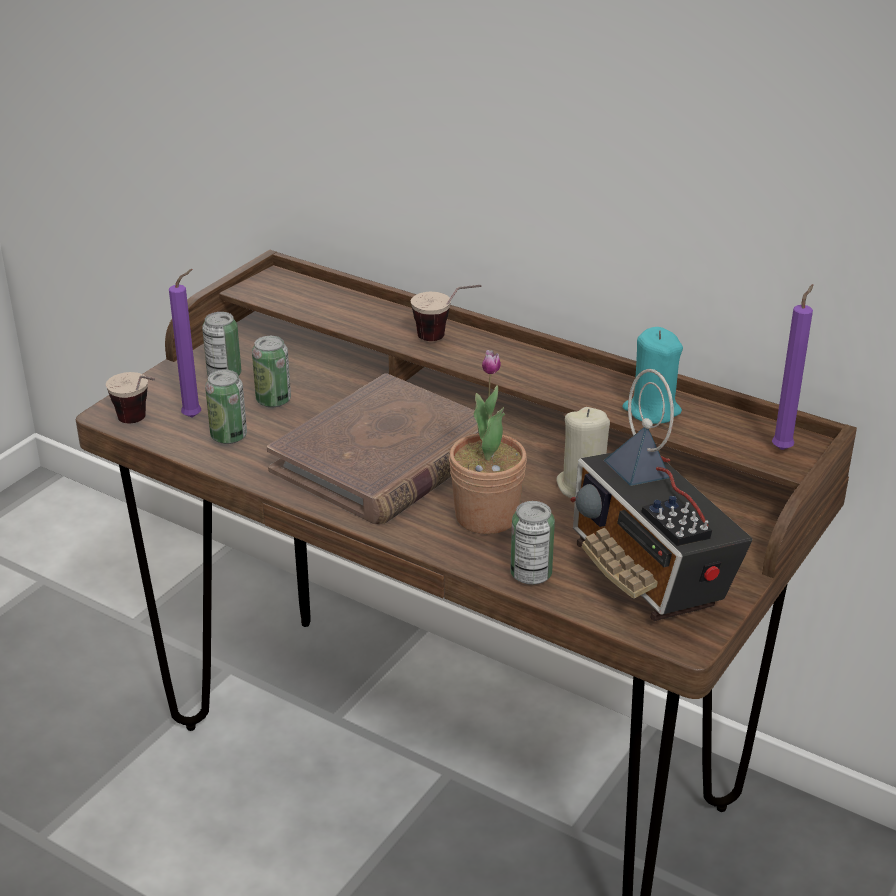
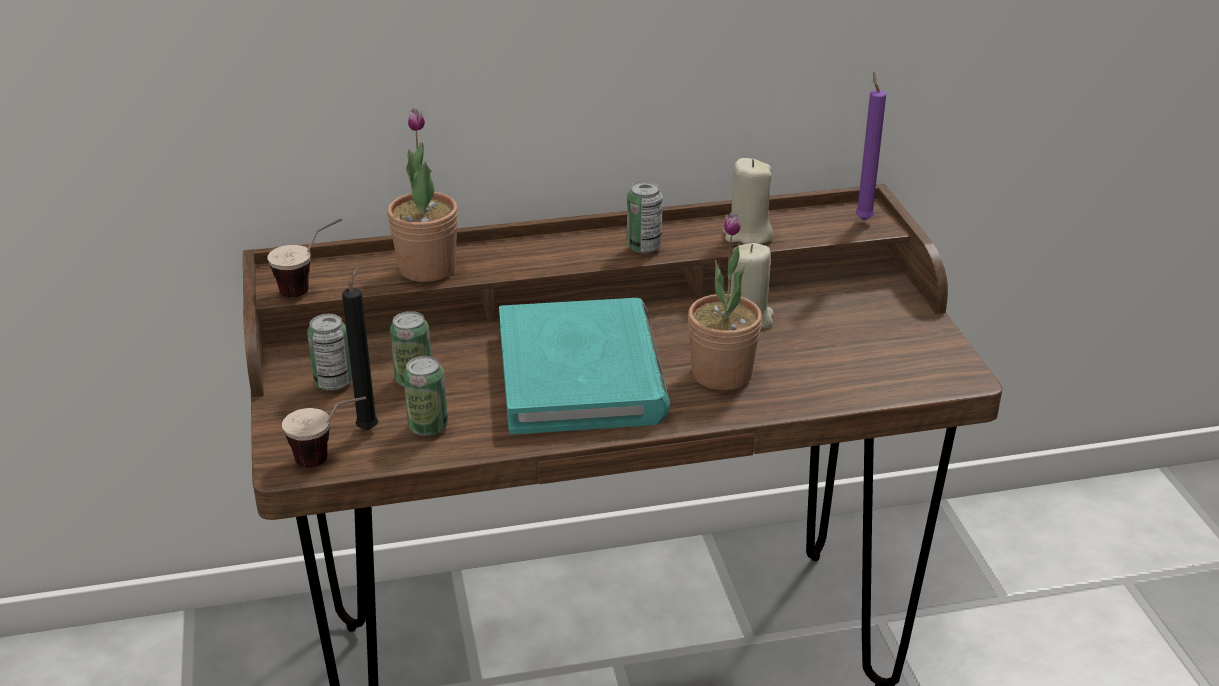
camera: 45 degrees left, 0 degrees up
(195, 416) = (369, 427): purple candle -> black candle
(366, 318) = (427, 268): none -> potted plant
(385, 458) = (581, 374): brown book -> turquoise book
(446, 338) = (518, 253): cup -> cup (311, 287)
(531, 574) = (815, 395): can -> can (644, 247)
(650, 575) = (882, 352): radio -> none
(651, 410) = (747, 234): turquoise candle -> beige candle

